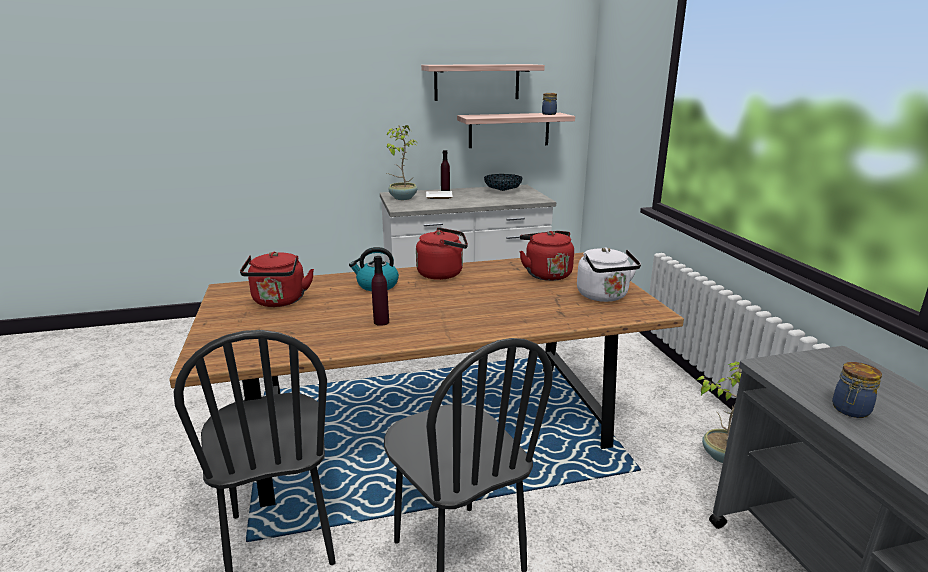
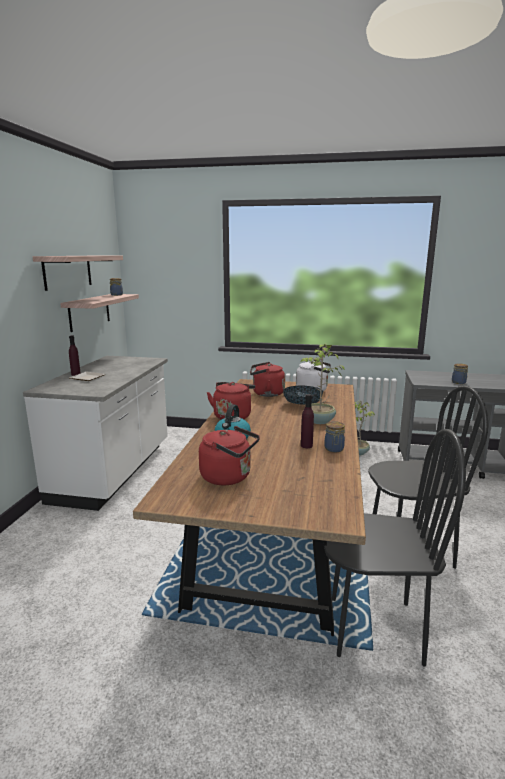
camera: 65 degrees left, 5 degrees down
(381, 338) = (334, 449): none -> jar
(402, 198) = (65, 388): potted plant -> potted plant (319, 421)
(502, 190) = (111, 362): bowl -> bowl (302, 404)

